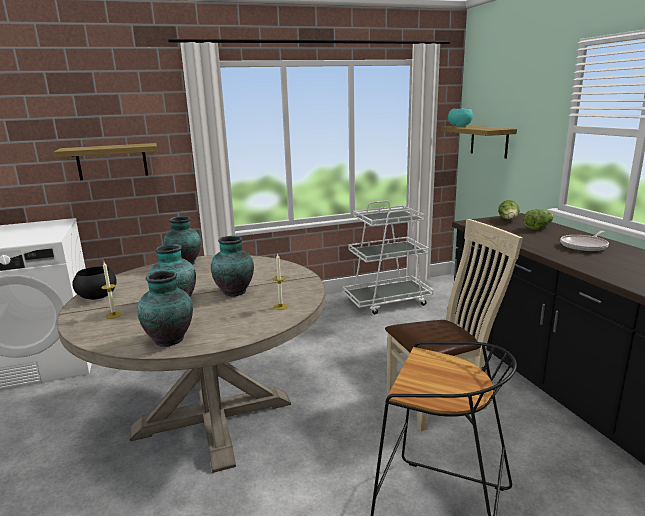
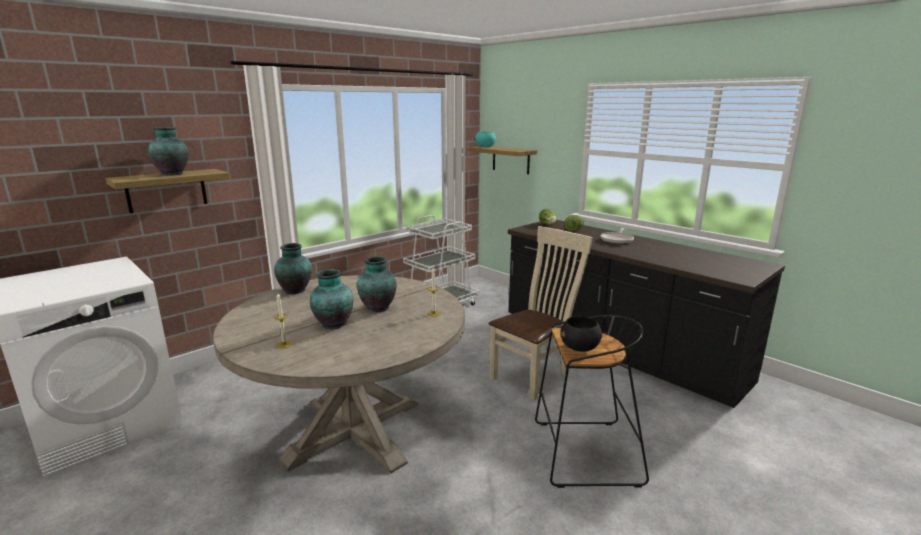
camera: 25 degrees left, 0 degrees up
(97, 297) = (242, 332): black bowl -> black bowl (580, 348)
(170, 339) = (369, 353): vase -> vase (173, 174)

